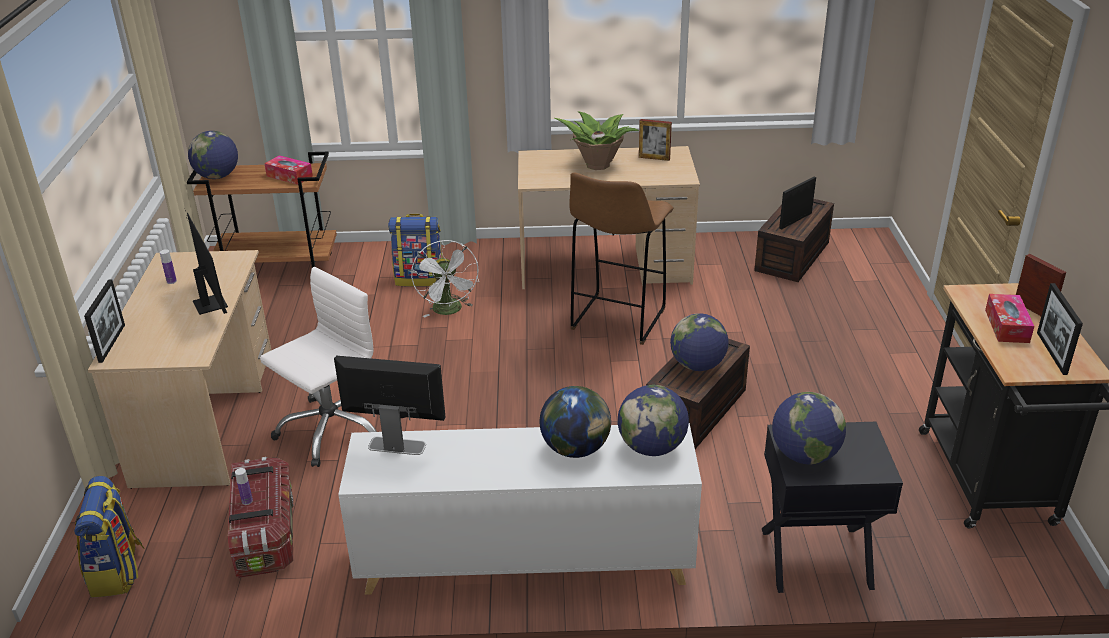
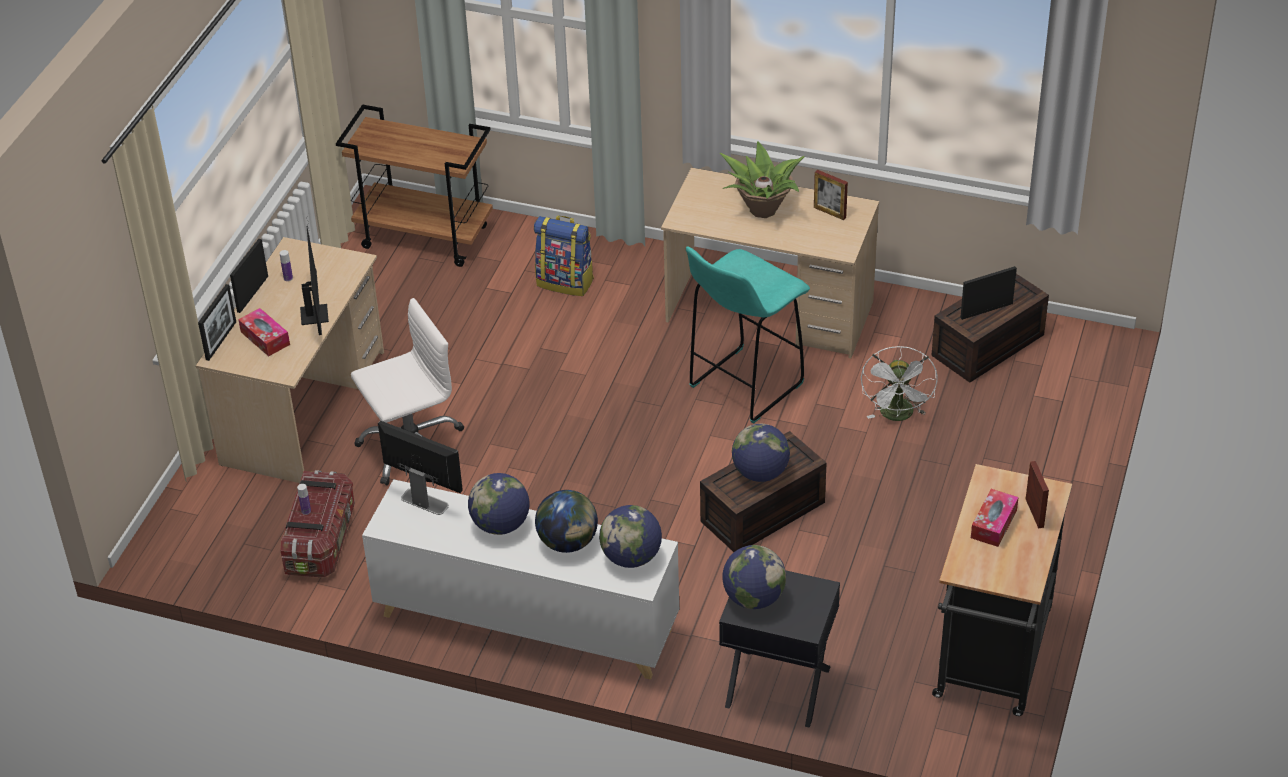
camera: 20 degrees right, 10 degrees up
(118, 572) = (194, 543): backpack -> none
(217, 176) = (371, 136): globe -> globe (500, 525)
(289, 176) = (442, 151): tissue box -> tissue box (265, 338)
(449, 311) = (578, 333): white fan -> white fan (898, 416)
(617, 320) = (743, 387): brown stool -> turquoise stool
(1051, 353) = (1008, 562): picture frame -> picture frame (252, 294)

